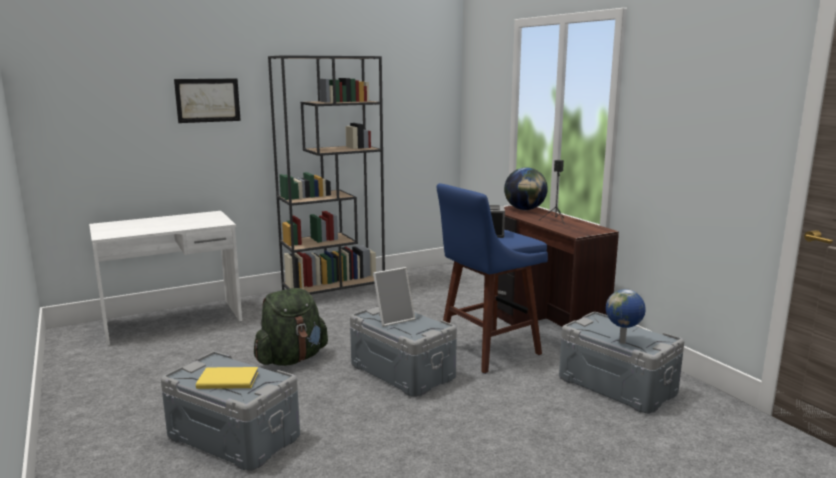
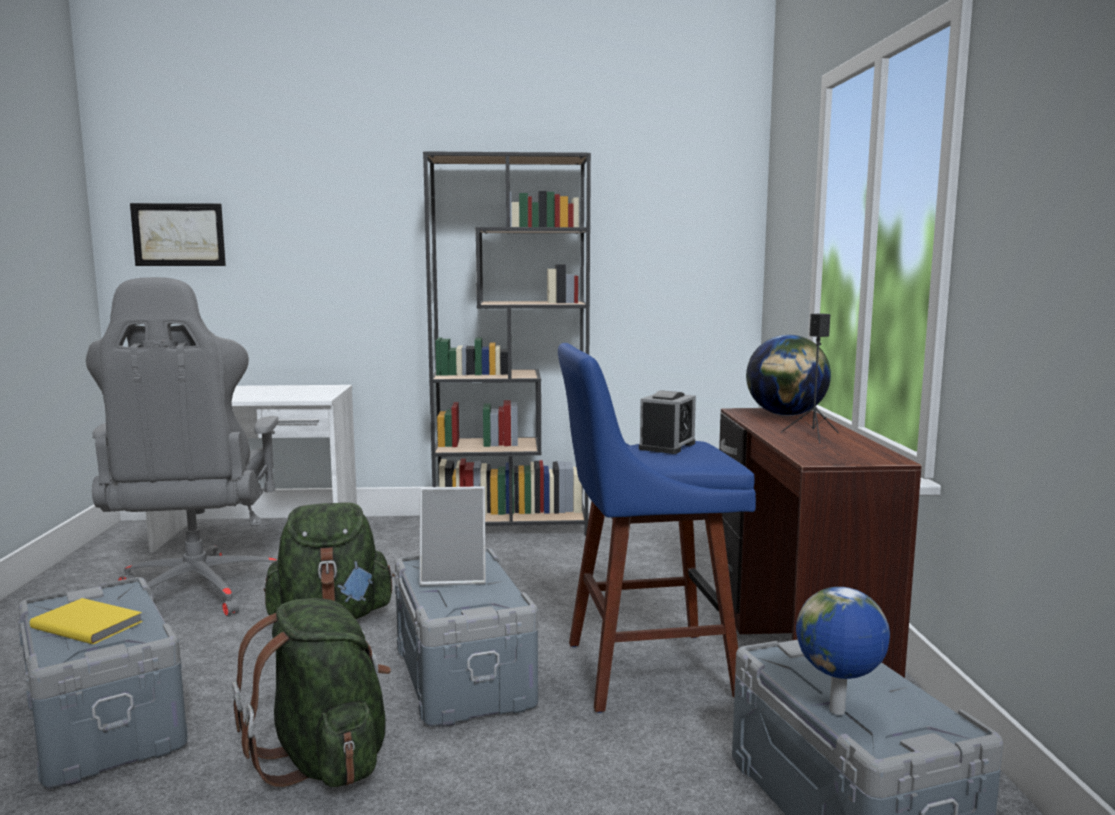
camera: 25 degrees right, 5 degrees down
(181, 361) = (197, 590): none -> grey office chair
(208, 100) = (342, 224): picture -> picture (178, 235)
(380, 422) = (325, 759): none -> green backpack

